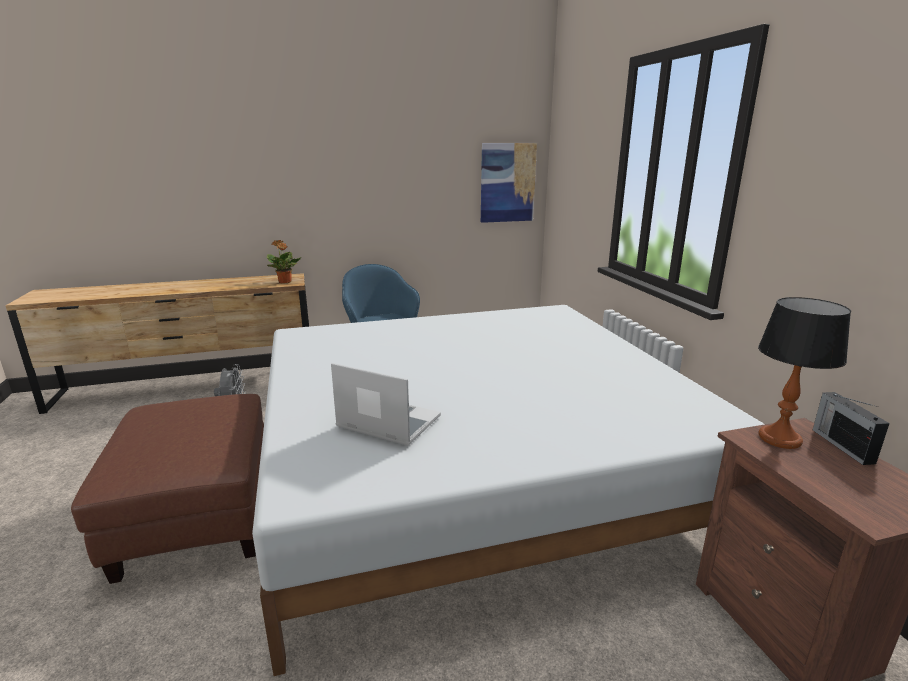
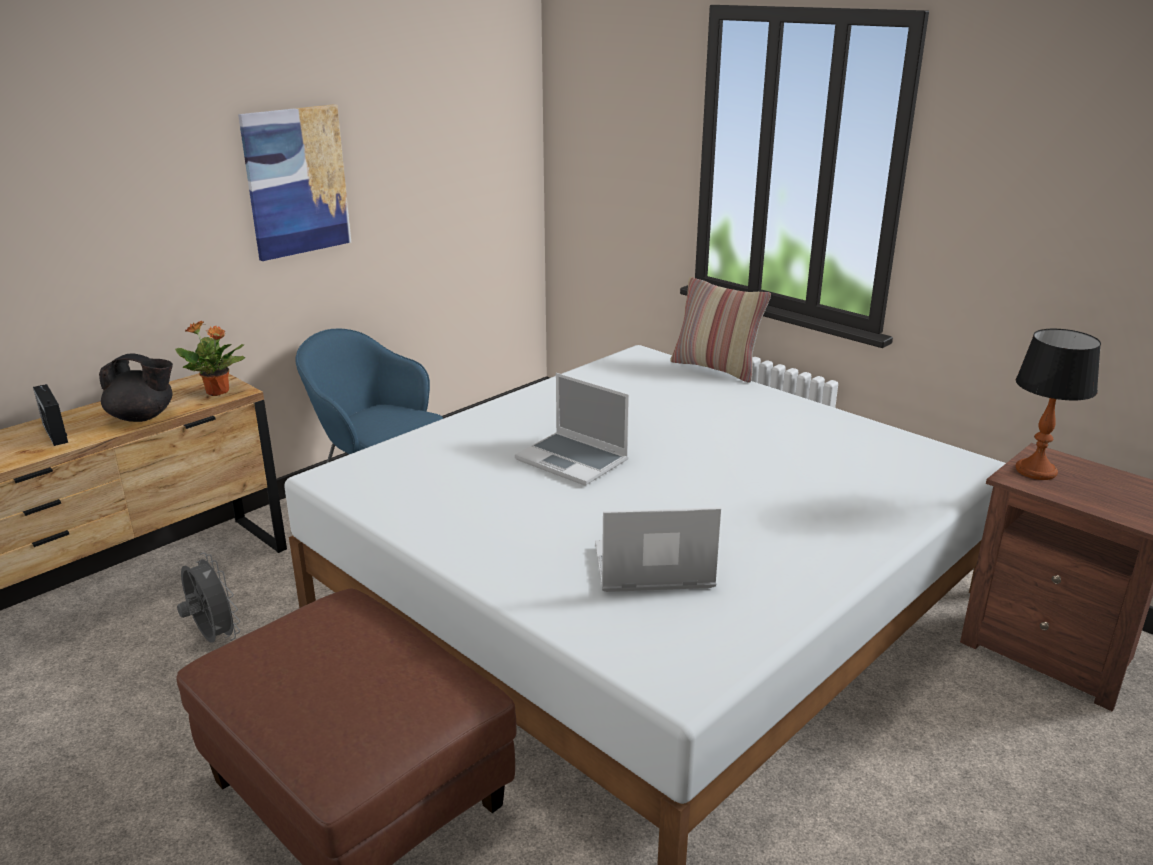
camera: 30 degrees left, 5 degrees up
(237, 286) = (143, 417): none -> black teapot
(432, 353) = (573, 460): none -> laptop
(507, 183) = (496, 167): picture -> picture (296, 182)
(601, 324) = (716, 368): none -> pillow
(841, 445) = (1081, 463): radio -> radio (55, 432)

